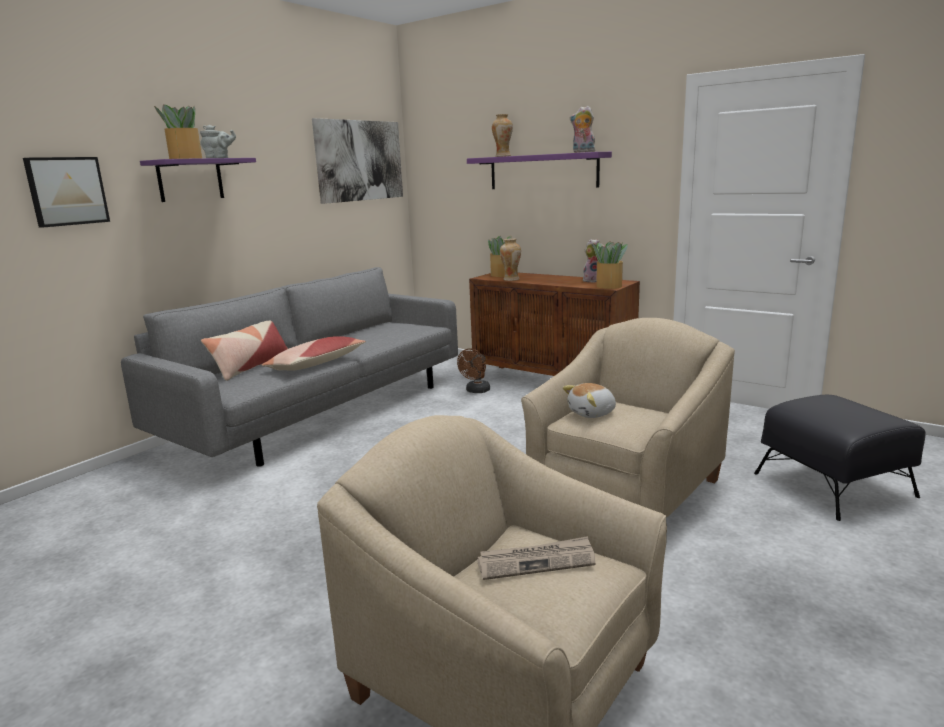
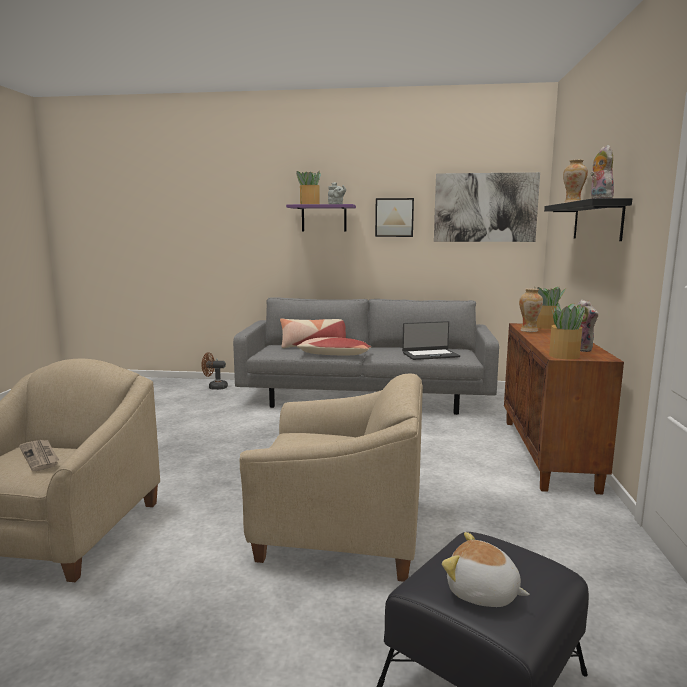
camera: 60 degrees right, 5 degrees down
(66, 191) = (249, 222): picture -> picture (394, 217)
(393, 333) = (430, 355): none -> laptop
(476, 391) = (475, 429): brown fan -> brown fan (214, 387)
(543, 171) = (597, 221): purple shelf -> black shelf
(592, 413) = (306, 437): plush toy -> plush toy (482, 593)

